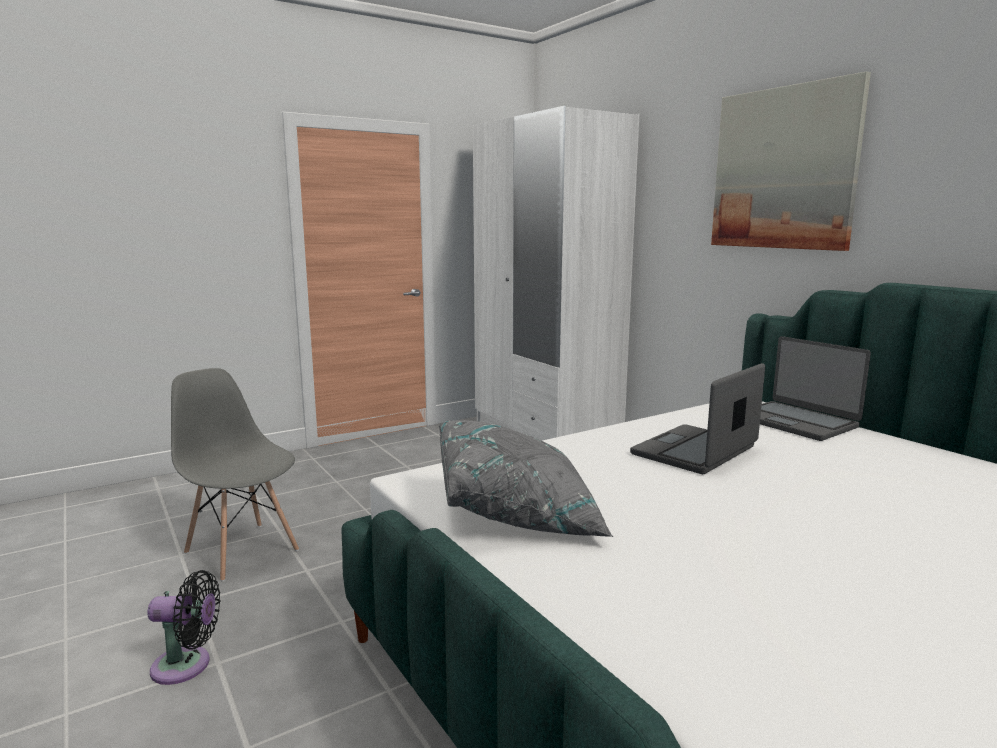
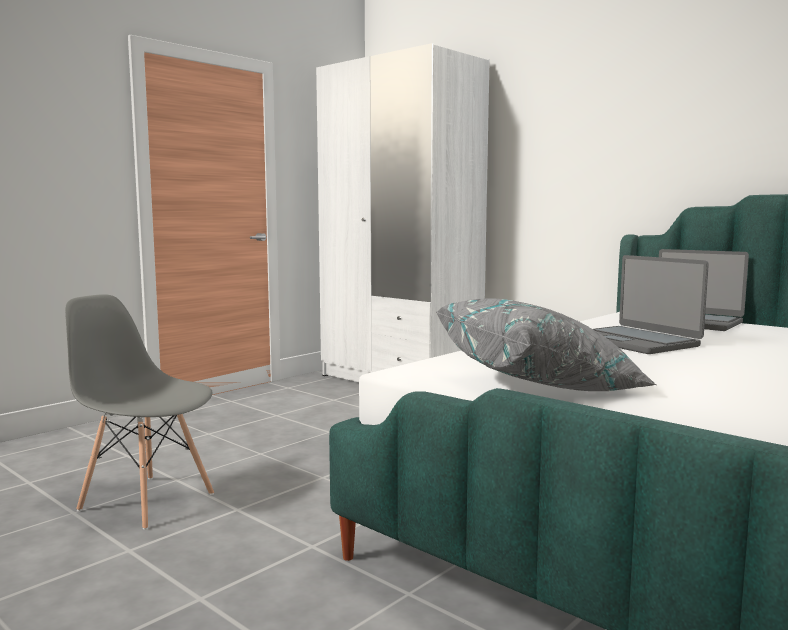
camera: 15 degrees left, 5 degrees down
(187, 666) = (165, 606): black fan -> none
(695, 451) = (634, 342): laptop -> laptop turned 60 degrees counterclockwise
(784, 169) = (642, 104): picture -> none

